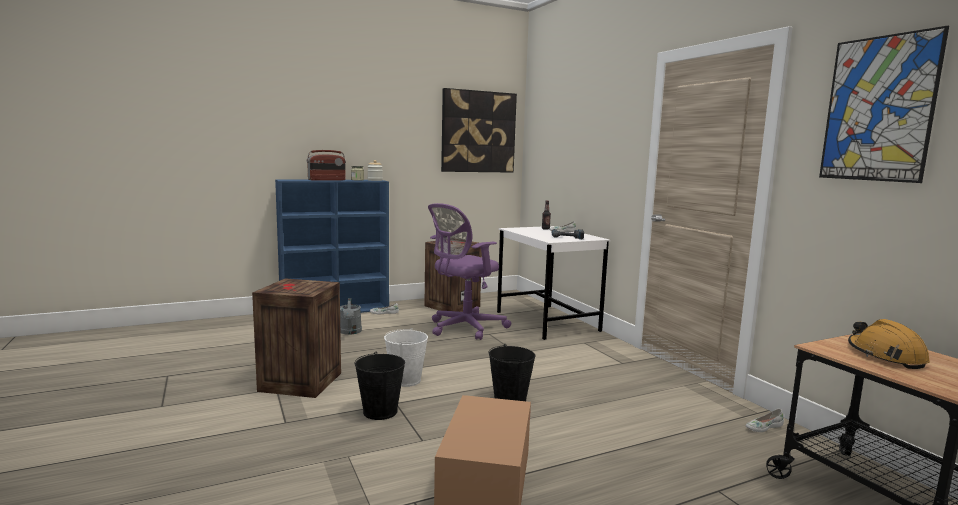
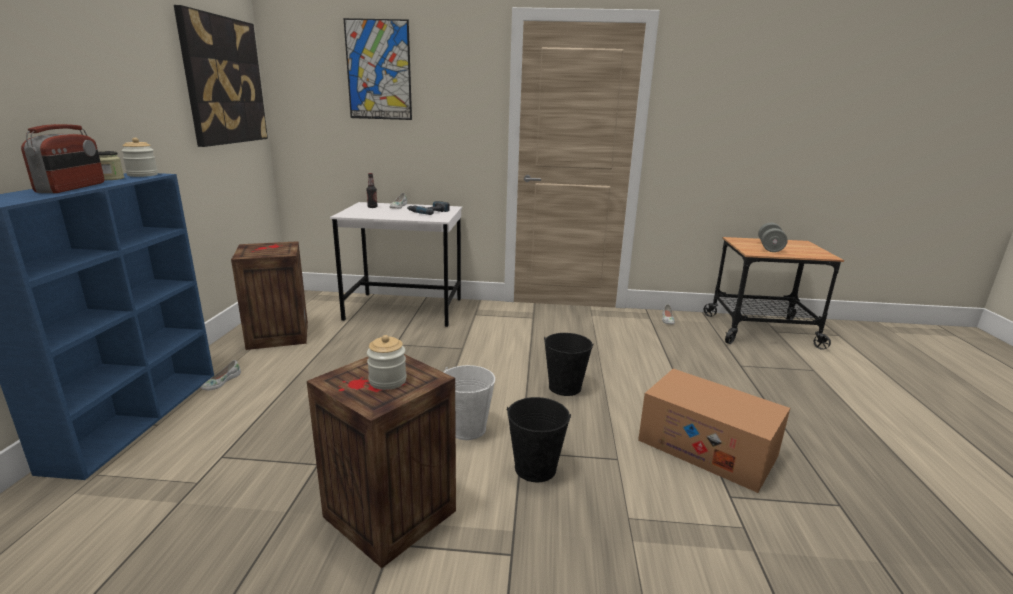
camera: 60 degrees left, 10 degrees up
(296, 288) = (387, 381): none -> jar
(350, 332) = (254, 427): grey watering can -> none
(464, 328) = (360, 351): purple office chair -> none
(878, 109) = (726, 86): picture -> picture (378, 70)
(885, 356) = (770, 247): orange hard hat -> grey dumbbell

